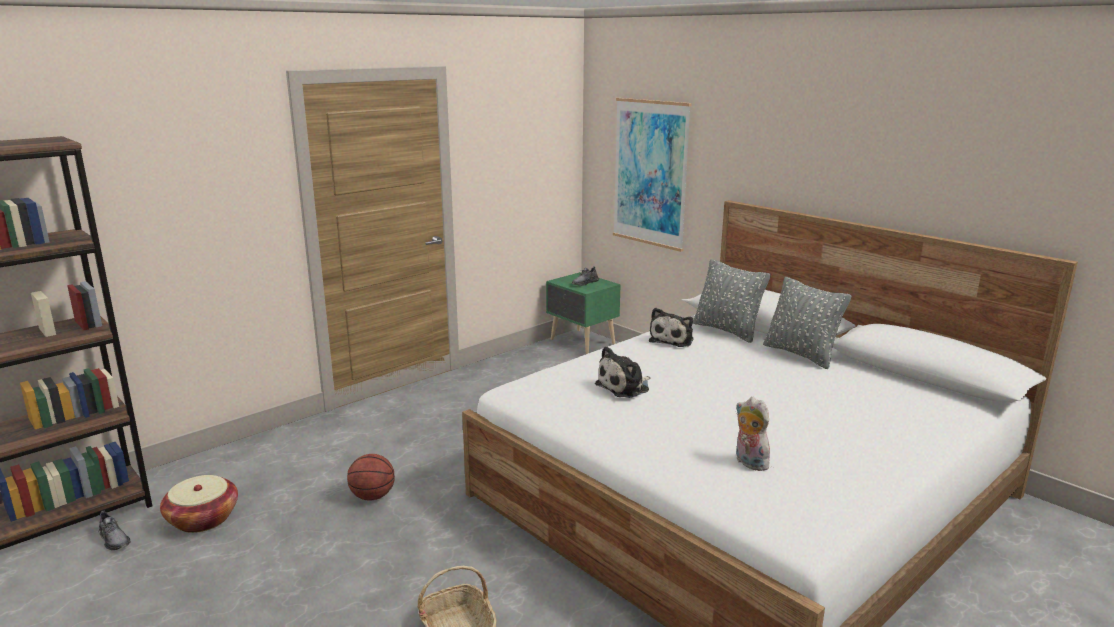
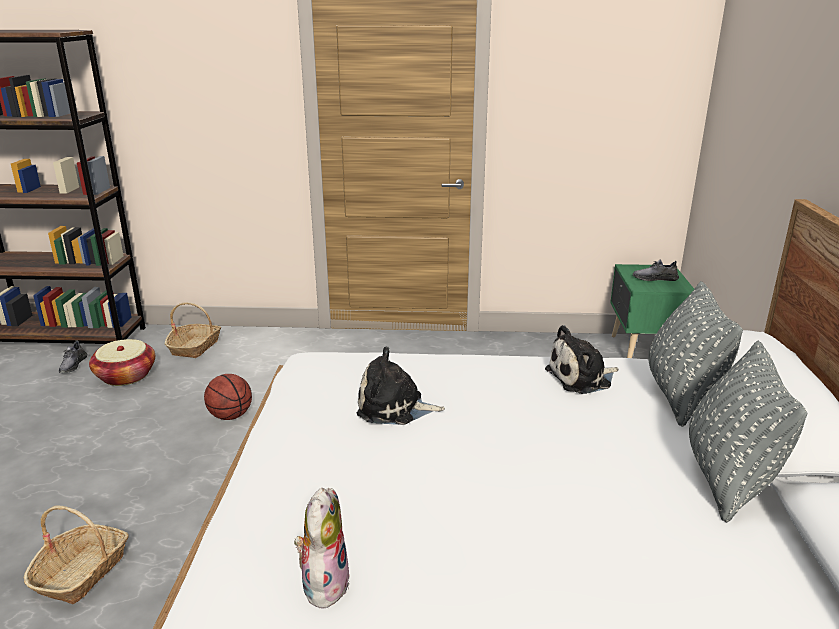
camera: 45 degrees right, 5 degrees up
(229, 470) = (195, 347): none -> basket
(650, 173) = (750, 143): picture -> none

